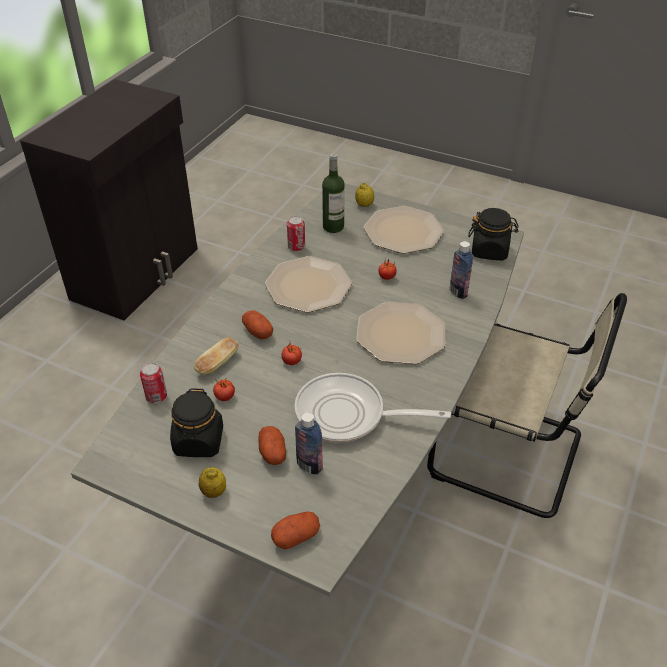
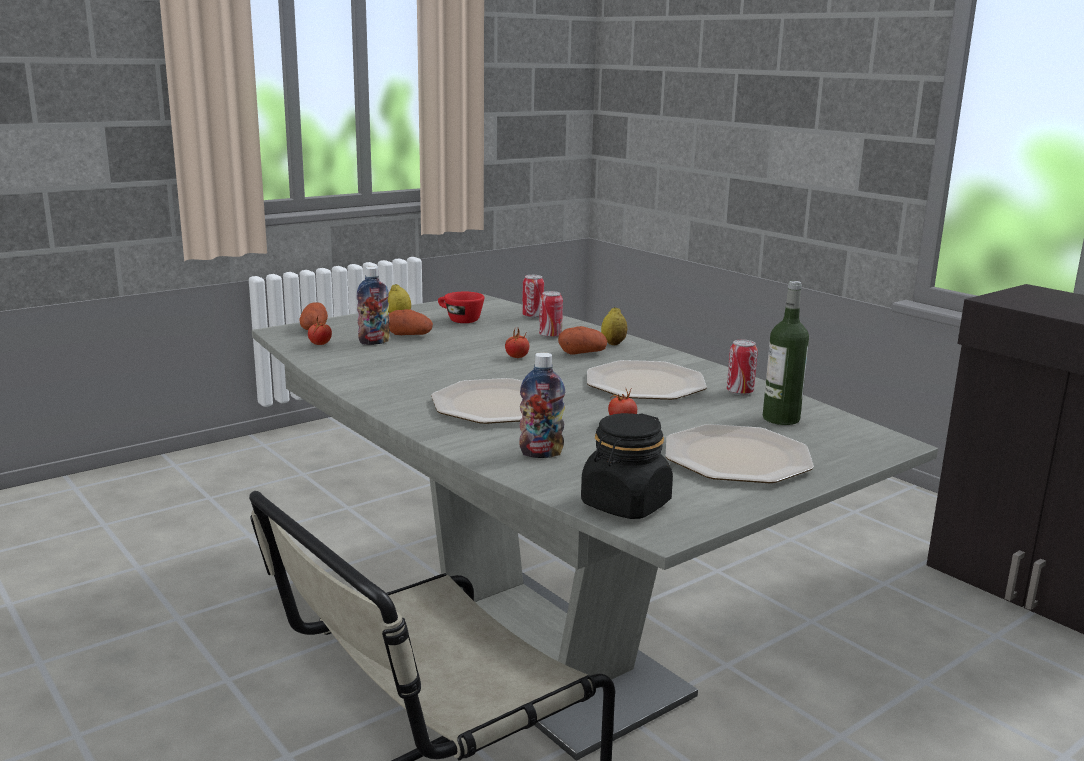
camera: 115 degrees right, 25 degrees down
(199, 441) = (459, 320): black jar -> red cup
(218, 364) = (550, 335): bread -> can
(225, 397) = (501, 332): tomato -> tomato (320, 344)
(348, 415) = (409, 362): frying pan -> none
(364, 205) = (839, 449): lemon -> lemon (613, 343)

